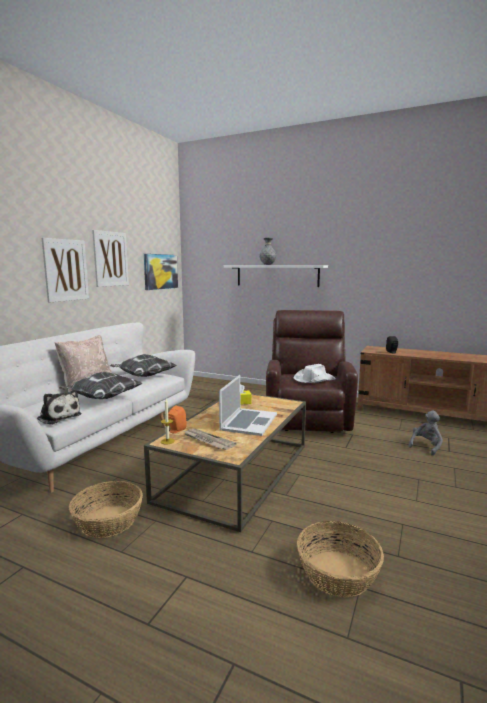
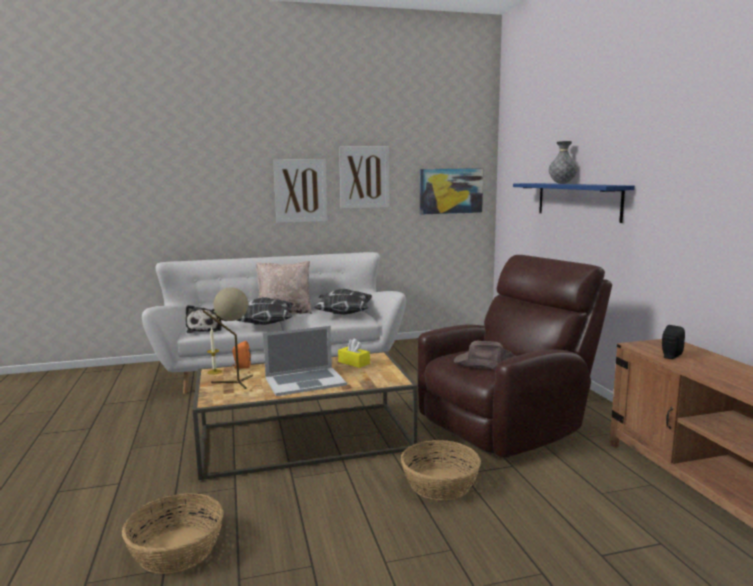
camera: 50 degrees right, 0 degrees up
(109, 521) = (165, 427): basket -> basket (440, 484)
(208, 440) = (234, 382): newspaper -> beige table lamp
(277, 275) = (577, 200): white shelf -> blue shelf
(314, 379) = (485, 363): white hat -> brown hat
(426, 446) = (579, 531): grey plush toy -> none

